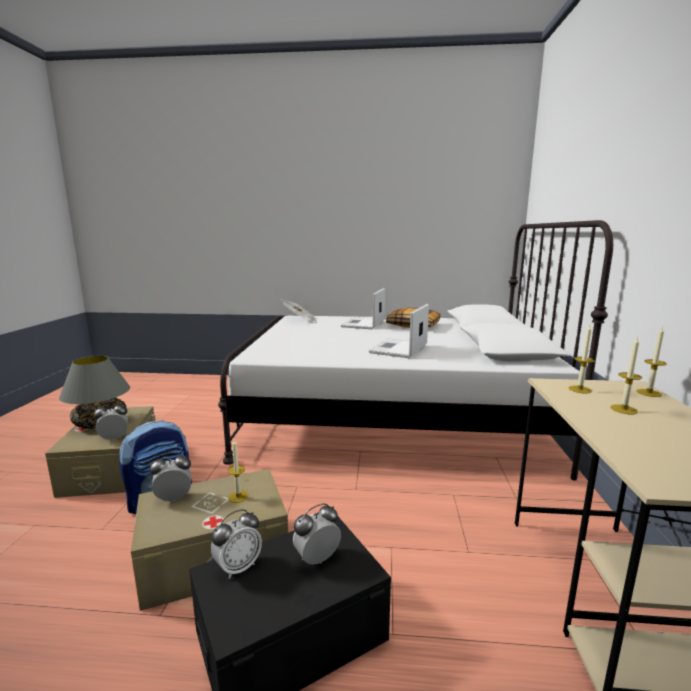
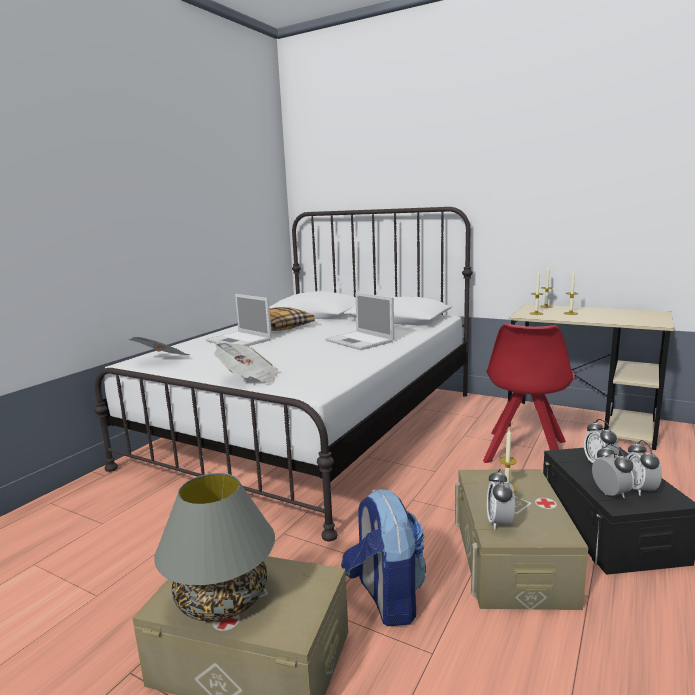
camera: 65 degrees left, 0 degrees up
(114, 438) = (305, 576): alarm clock -> alarm clock (640, 489)
(272, 340) = (249, 378): none -> newspaper
(446, 546) = (525, 453): none -> red chair

